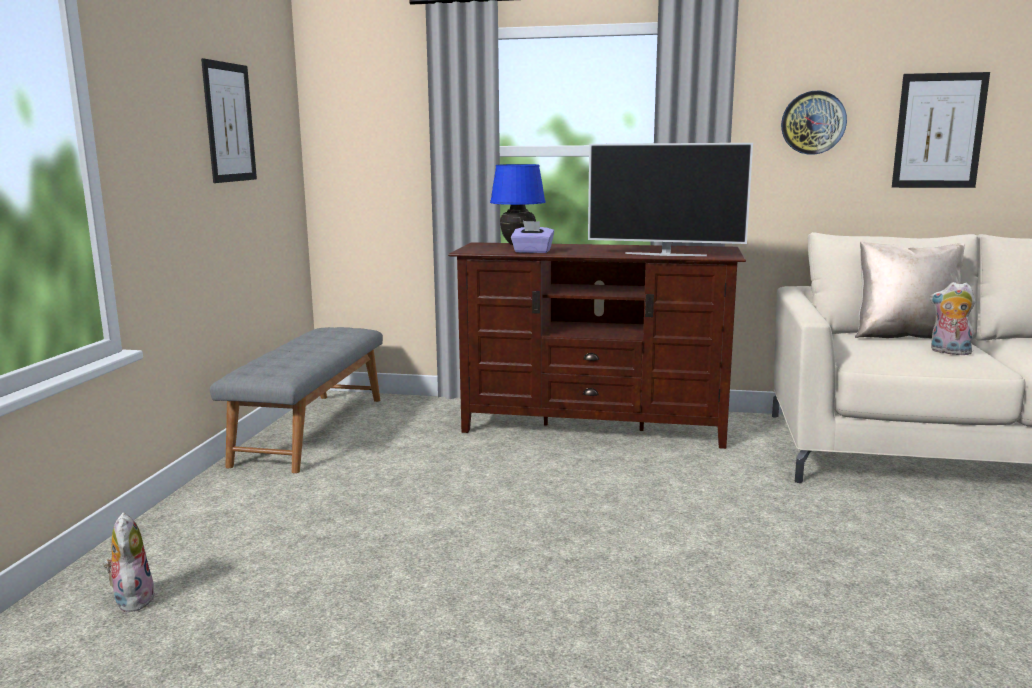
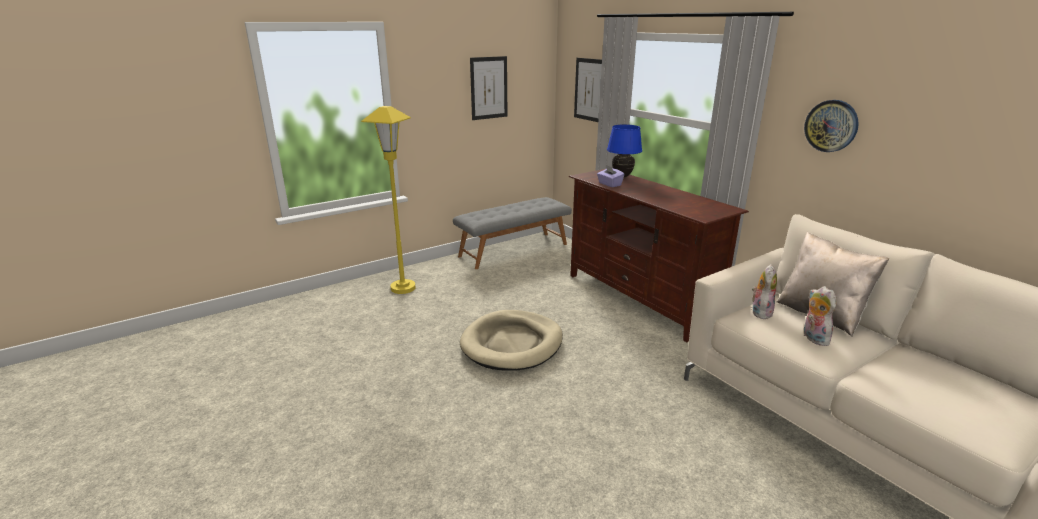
camera: 45 degrees right, 10 degrees up
(132, 599) = (360, 296): plush toy -> plush toy (760, 312)
(206, 548) = (403, 288): none -> yellow floor lamp
(555, 538) = (512, 344): none -> beige dog bed
(665, 254) = (671, 206): television -> none
(939, 131) = (941, 151): picture -> picture (589, 89)

